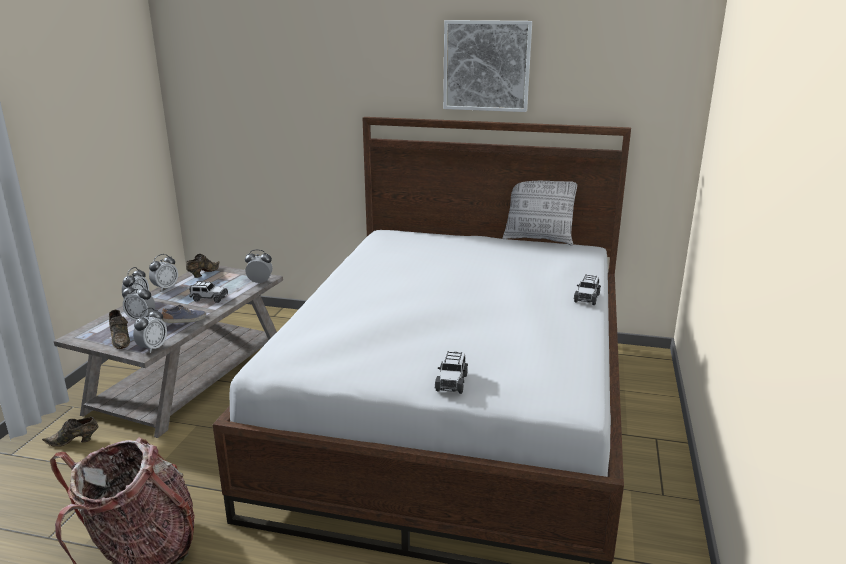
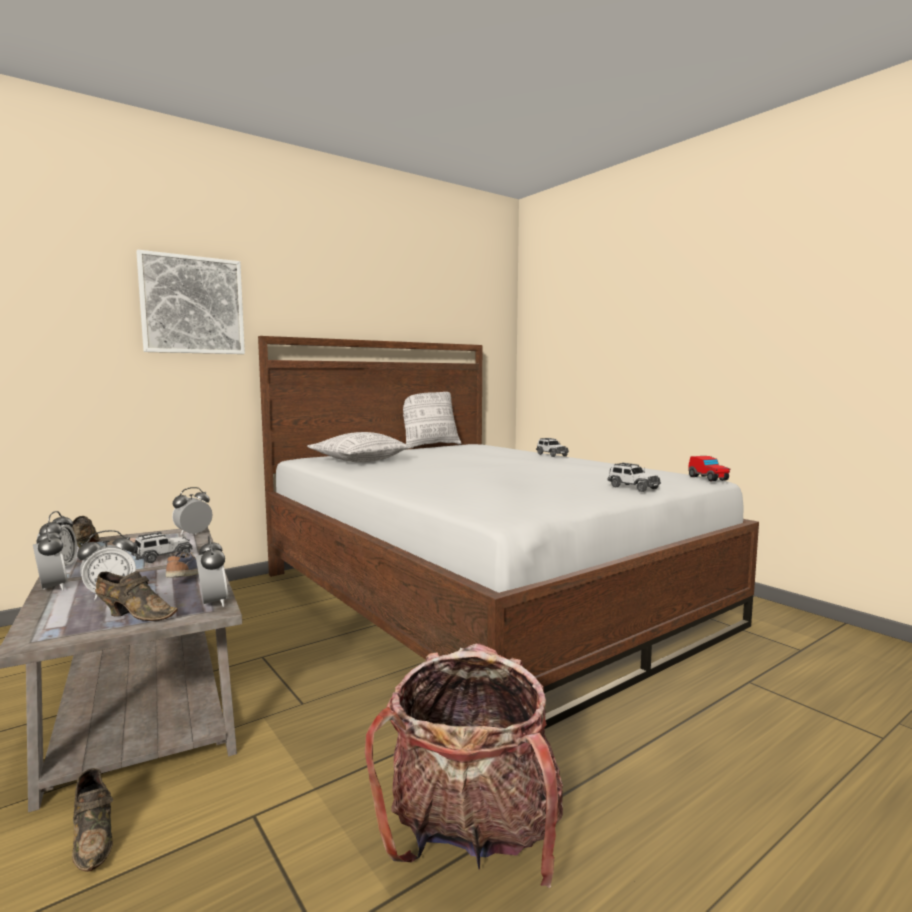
camera: 50 degrees left, 15 degrees down
(74, 441) = (94, 838): brown shoe -> brown shoe turned 60 degrees counterclockwise
(409, 250) = (360, 460): none -> pillow
(486, 66) = (372, 291): picture -> picture (192, 305)
(576, 406) = (708, 478): none -> toy car

